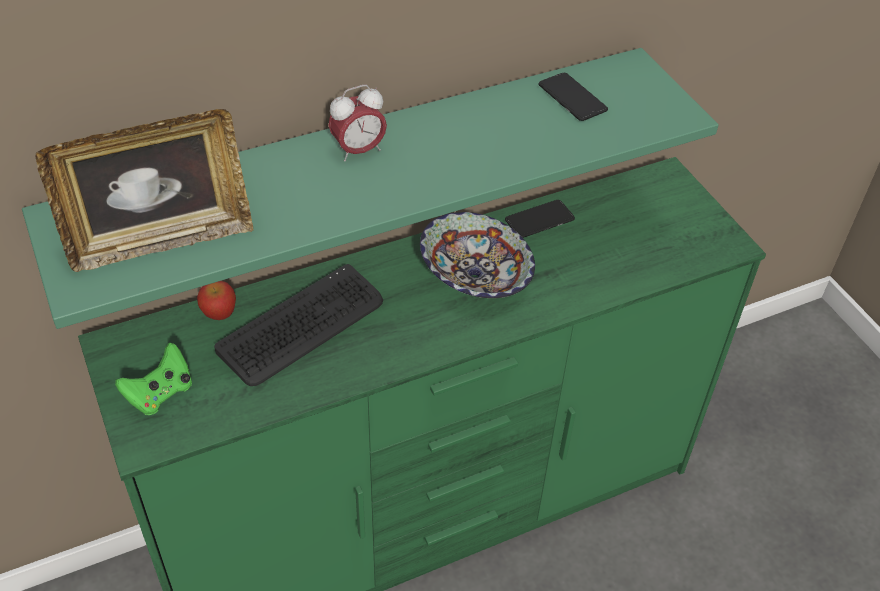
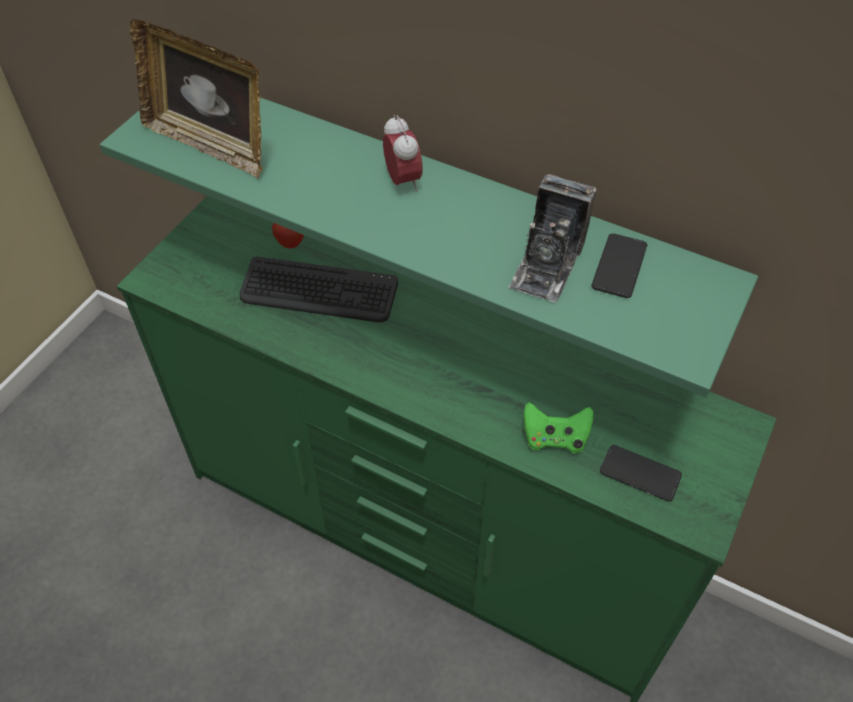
camera: 55 degrees right, 5 degrees up
(160, 393) = (196, 260): green game controller -> green game controller (555, 438)
(358, 151) = (403, 181): alarm clock -> alarm clock turned 135 degrees counterclockwise
(474, 278) = (464, 360): bowl -> none
(534, 128) = (547, 264): none -> camera
(539, 220) = (577, 364): phone -> phone (640, 473)

